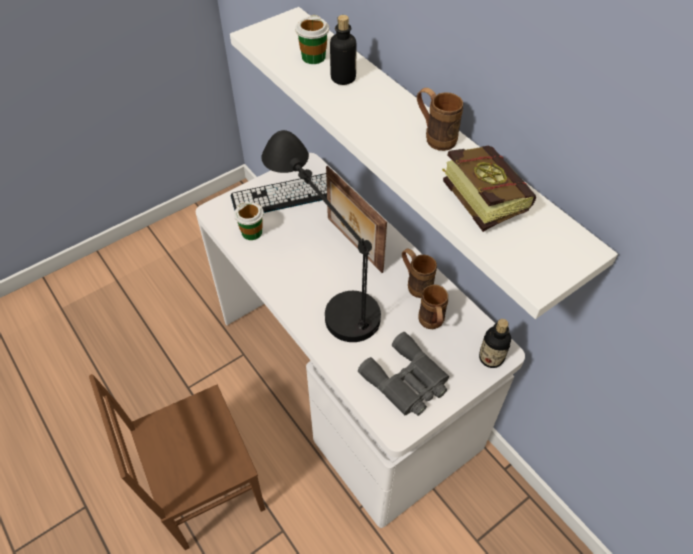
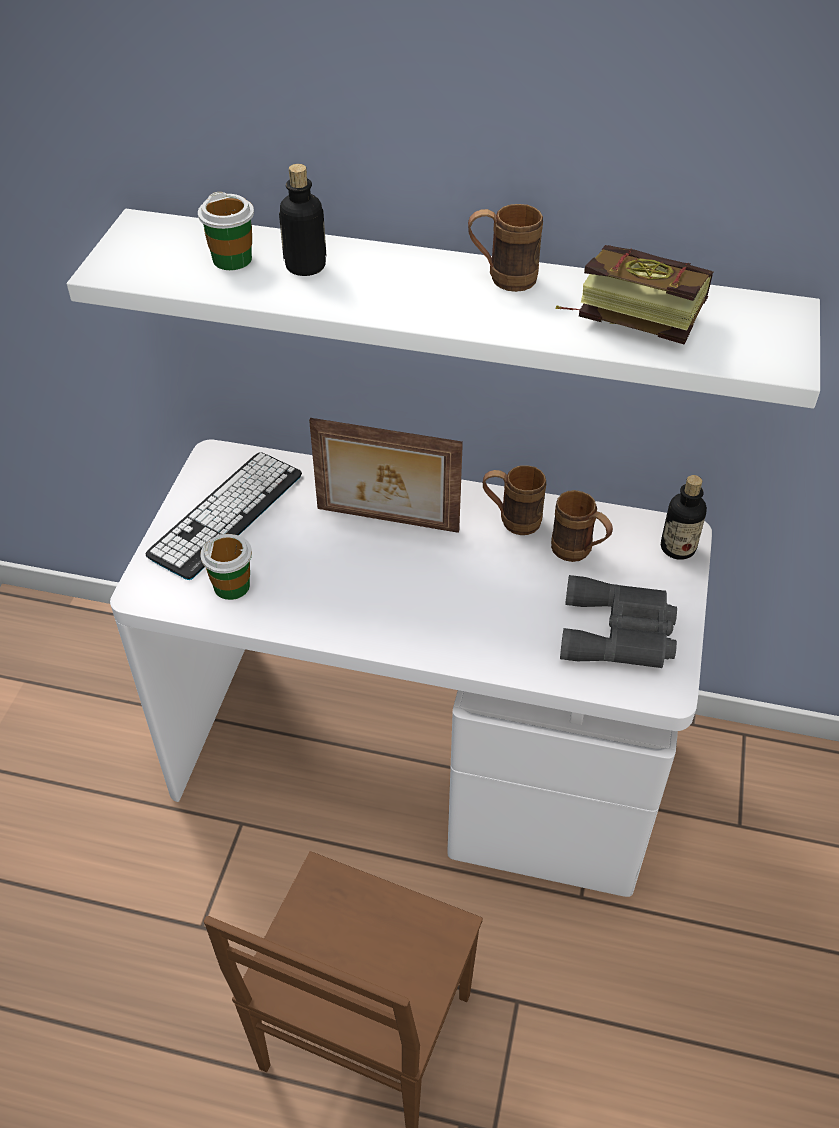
camera: 40 degrees left, 5 degrees down
(326, 284) = (405, 588): black table lamp -> none

